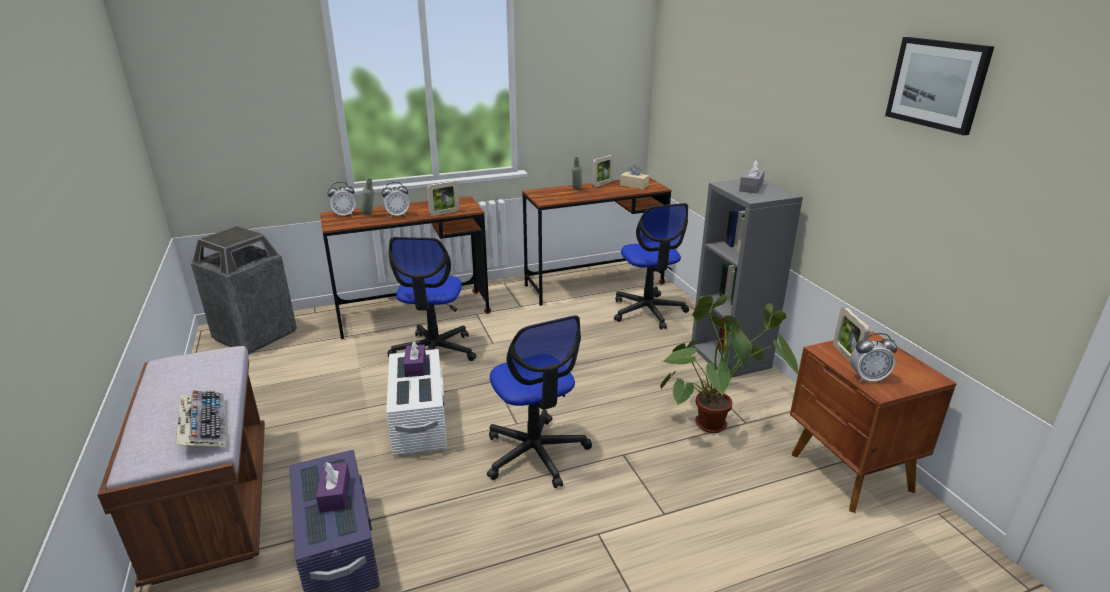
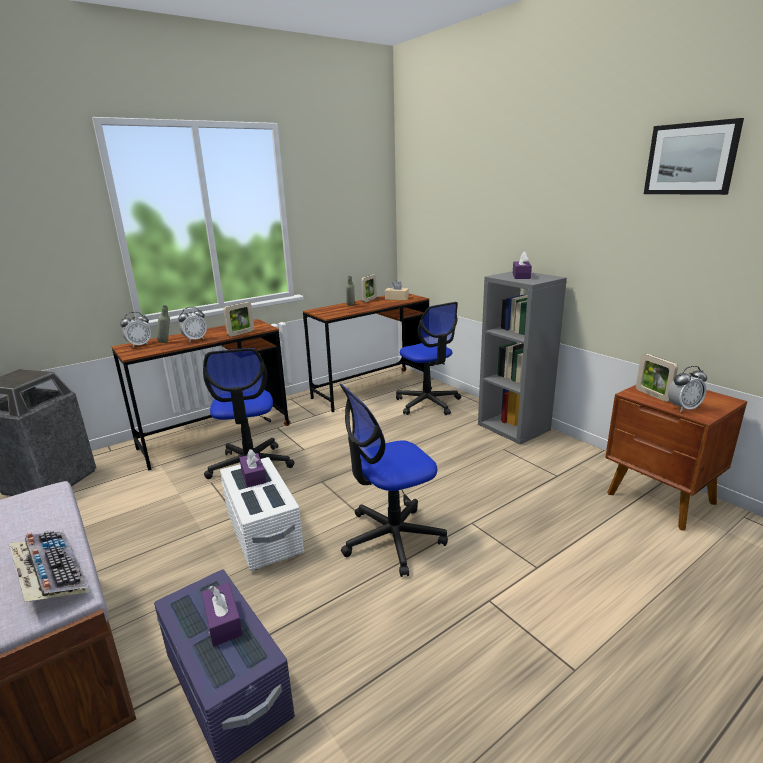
camera: 15 degrees left, 5 degrees down
(535, 453) = (392, 538): office chair -> office chair turned 105 degrees clockwise
(715, 416) = (529, 475): potted plant -> none
(751, 187) = (521, 276): grey tissue box -> purple tissue box

